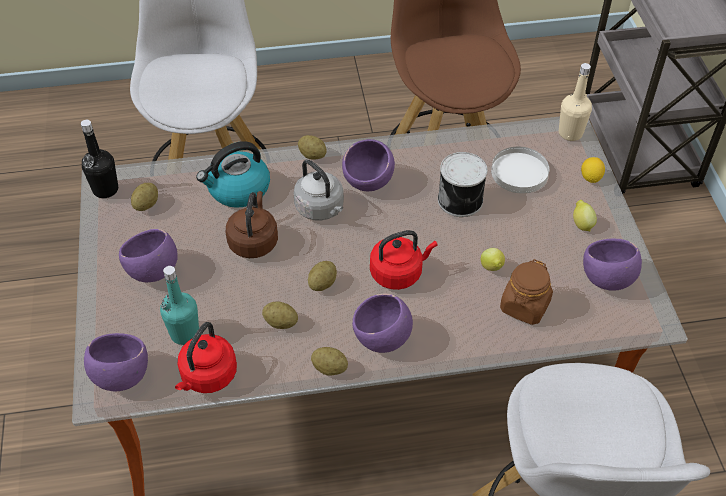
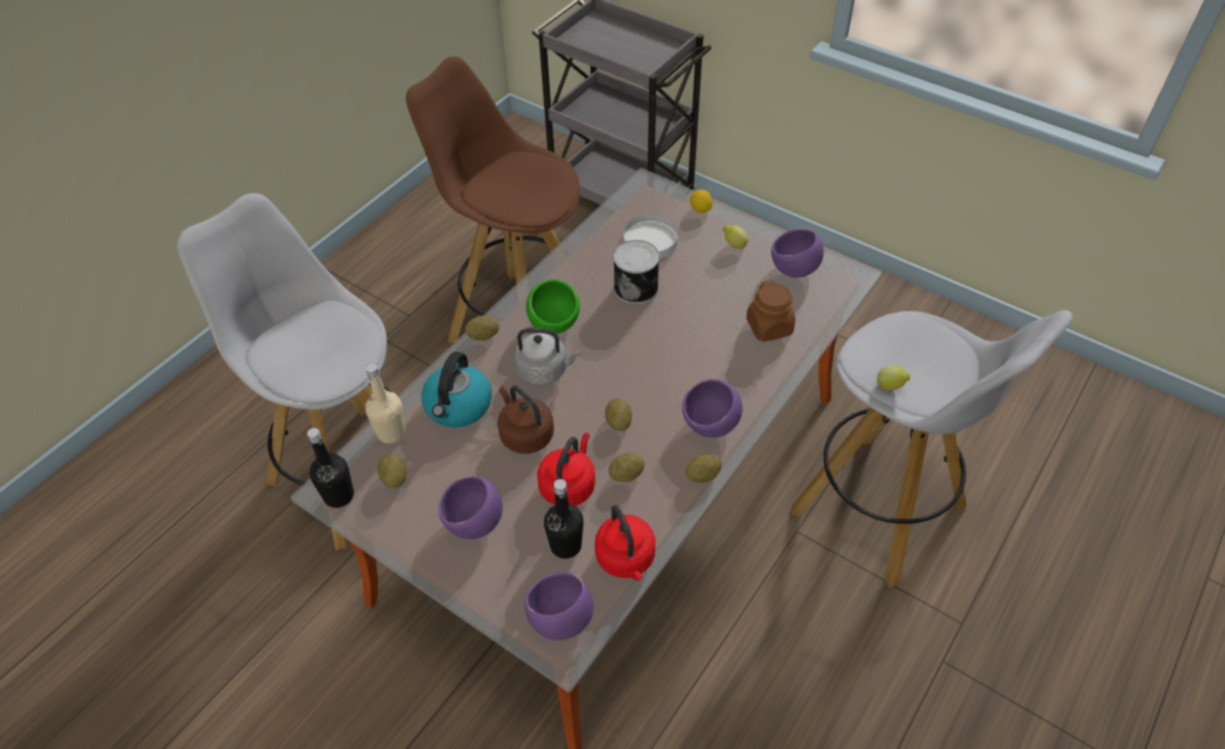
camera: 45 degrees left, 0 degrees up
(184, 333) = (566, 545): turquoise bottle -> black bottle
(368, 182) = (554, 324): purple bowl -> green bowl
(399, 273) = (661, 371): red kettle -> red kettle (569, 485)
(492, 268) = (717, 319): lemon -> lemon (890, 387)
(570, 133) = (648, 188): beige bottle -> beige bottle (391, 432)

